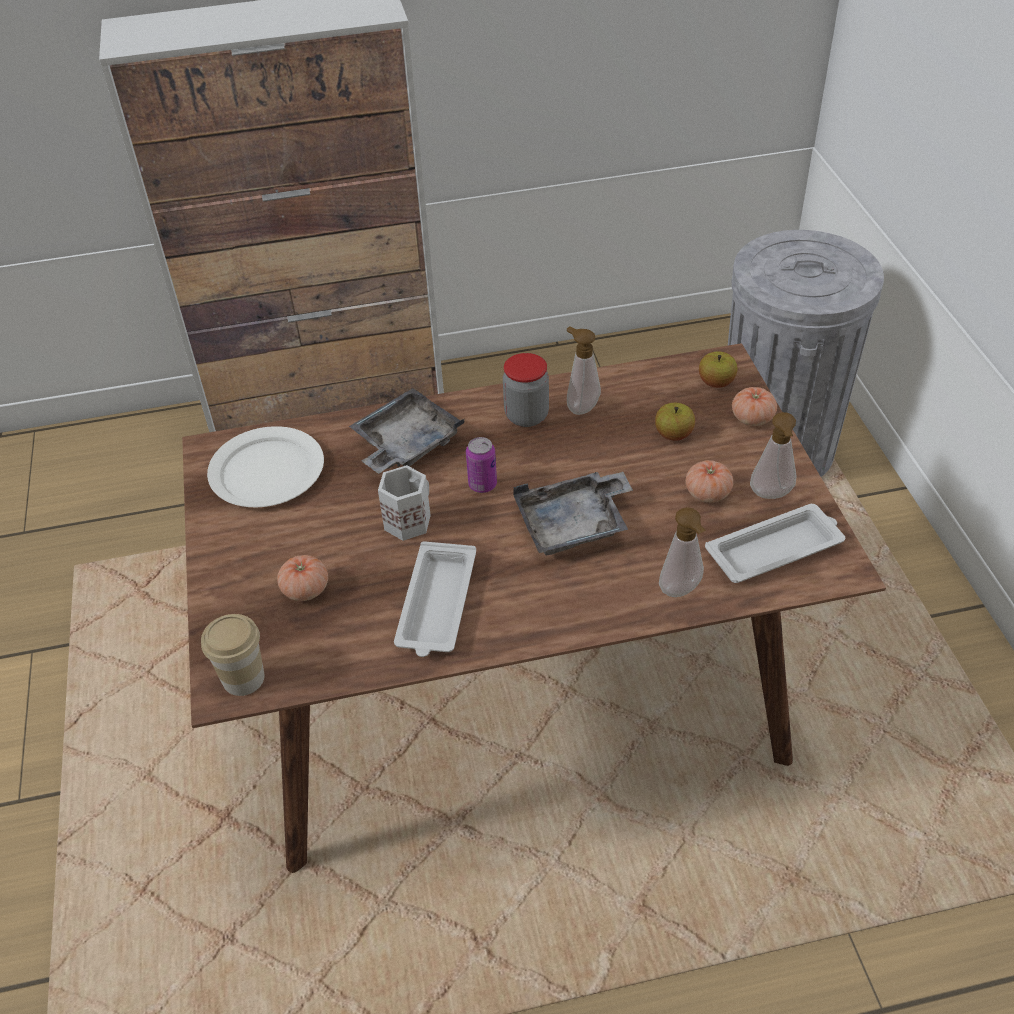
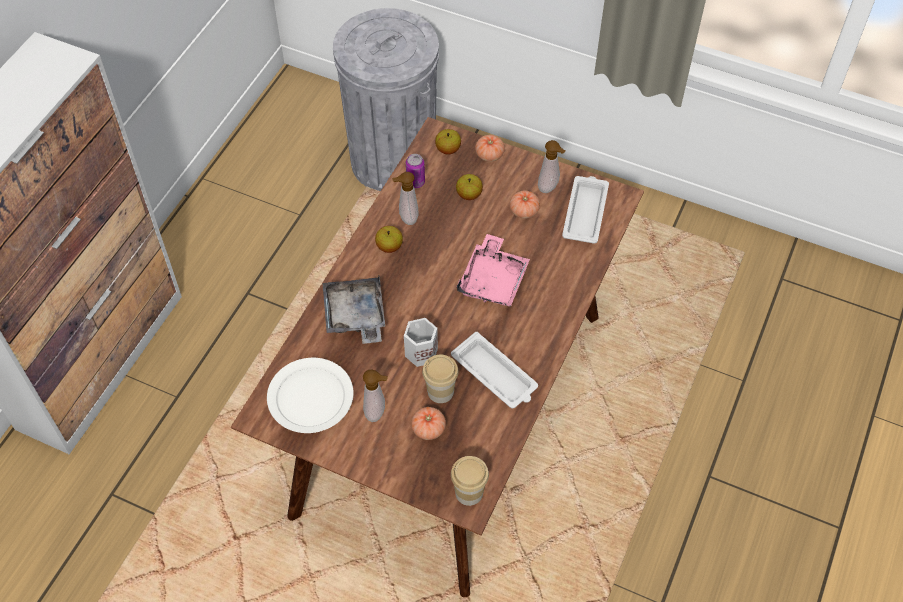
camera: 55 degrees left, 10 degrees up
(367, 570) = (440, 391): none -> cup
(482, 485) = (425, 301): can -> can (415, 182)
(526, 416) = (389, 246): jar -> apple
(574, 525) = (493, 280): grey tray -> pink tray
(682, 591) = (578, 267): soap dispenser -> soap dispenser (377, 412)

